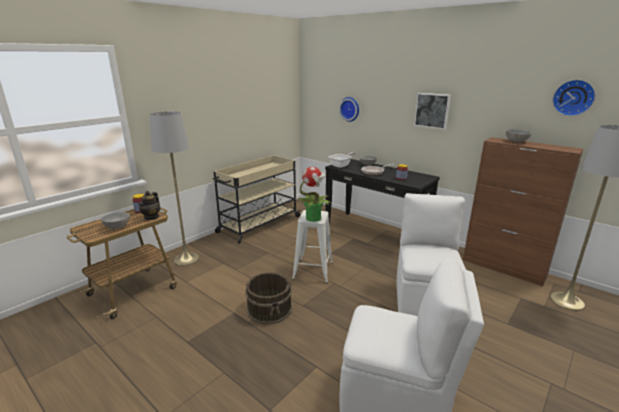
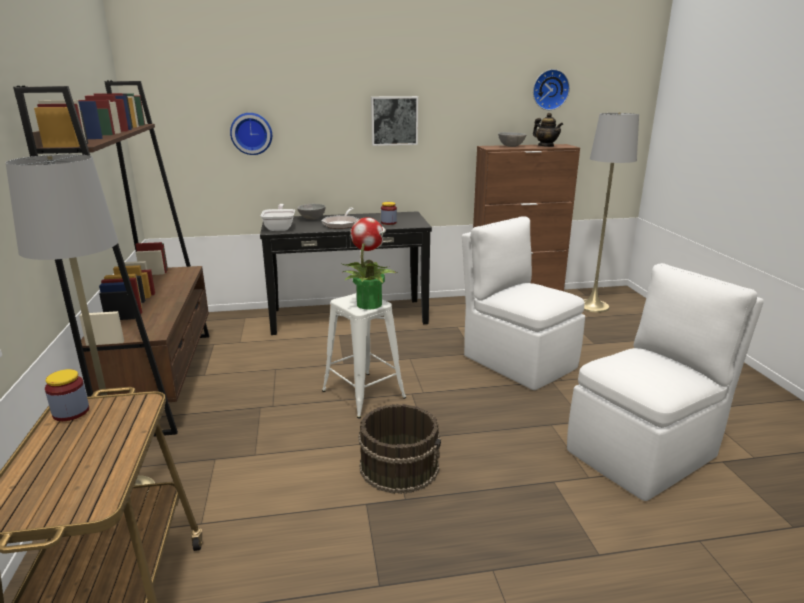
camera: 50 degrees left, 0 degrees up
(117, 227) = (97, 461): grey bowl -> none
(152, 217) = (131, 409): teapot -> teapot (546, 146)
(258, 224) = (163, 379): beige cart -> brown bookcase

